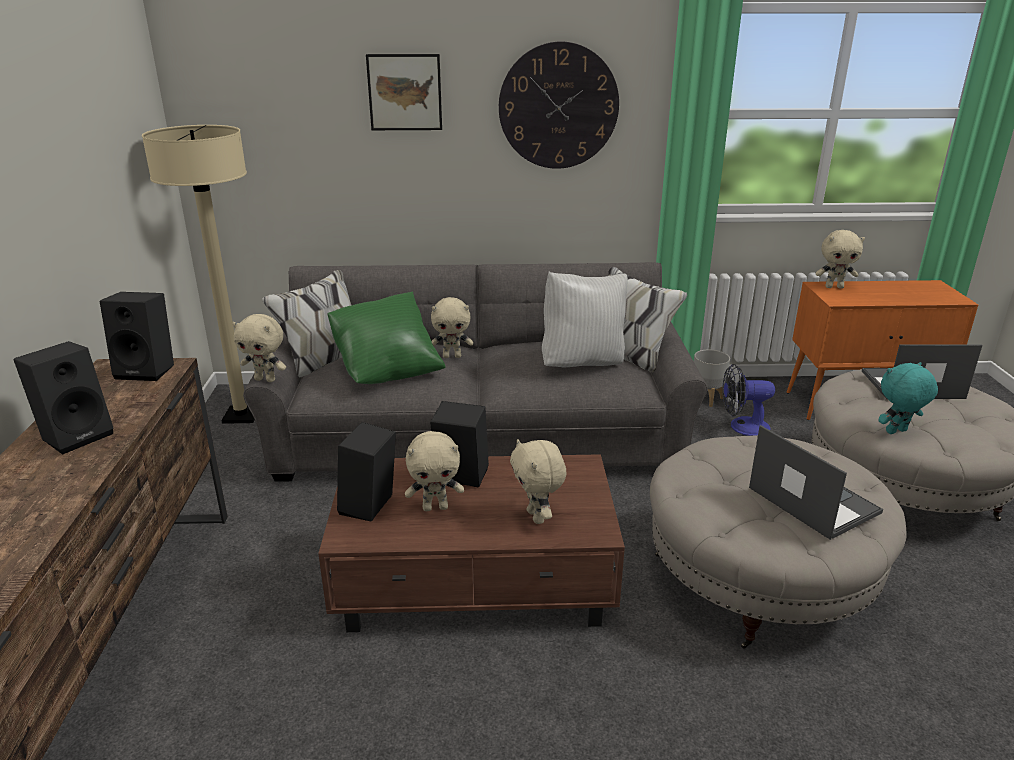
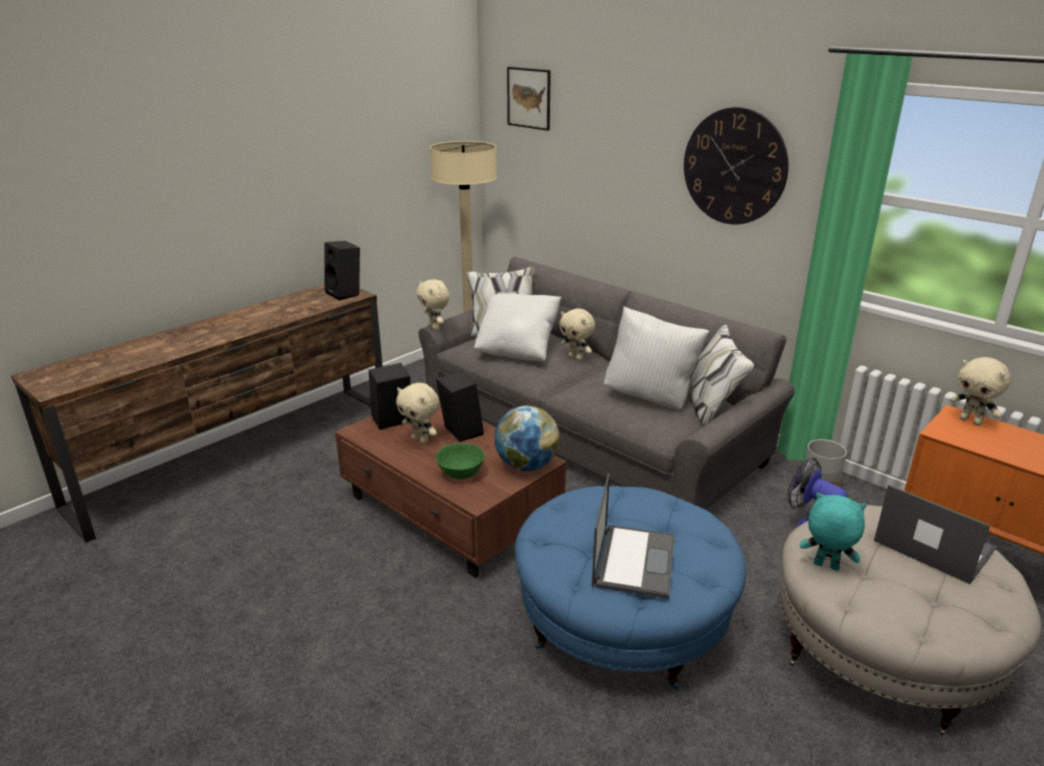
camera: 45 degrees right, 0 degrees up
(77, 435) = (269, 313): black speaker -> none
(387, 370) = (518, 350): green pillow -> white pillow
(405, 92) = (619, 136): picture -> picture (529, 98)
(537, 517) = (461, 474): beige plush toy -> green bowl
(578, 476) = (526, 466): none -> globe
(758, 578) = (622, 622): beige ottoman -> blue ottoman

